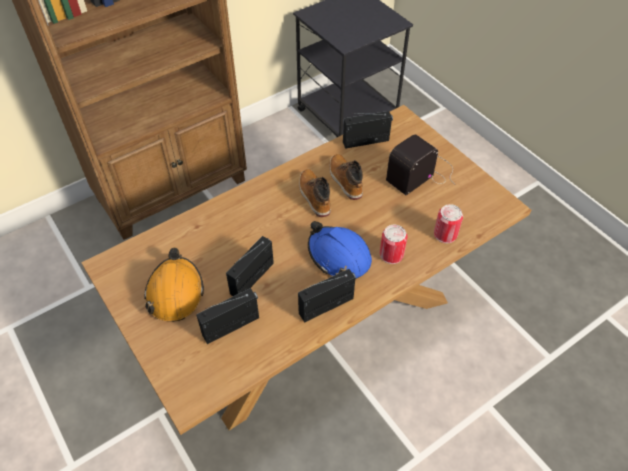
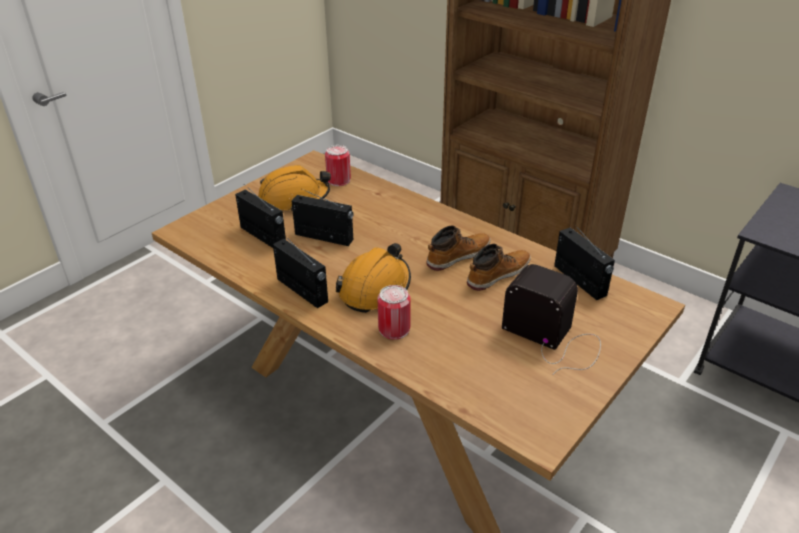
camera: 75 degrees right, 15 degrees down
(339, 256) = (375, 288): blue hard hat -> orange hard hat
(445, 234) = (450, 374): can -> can (338, 180)

